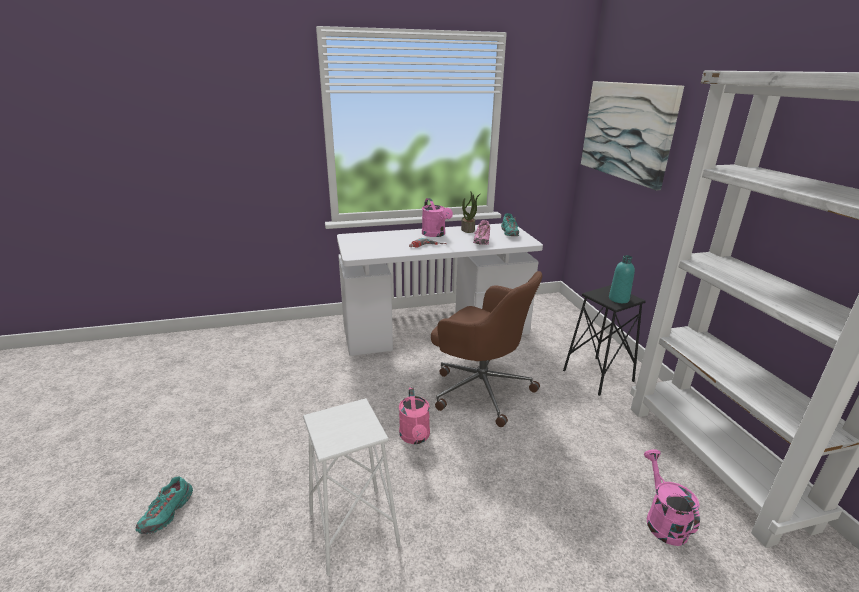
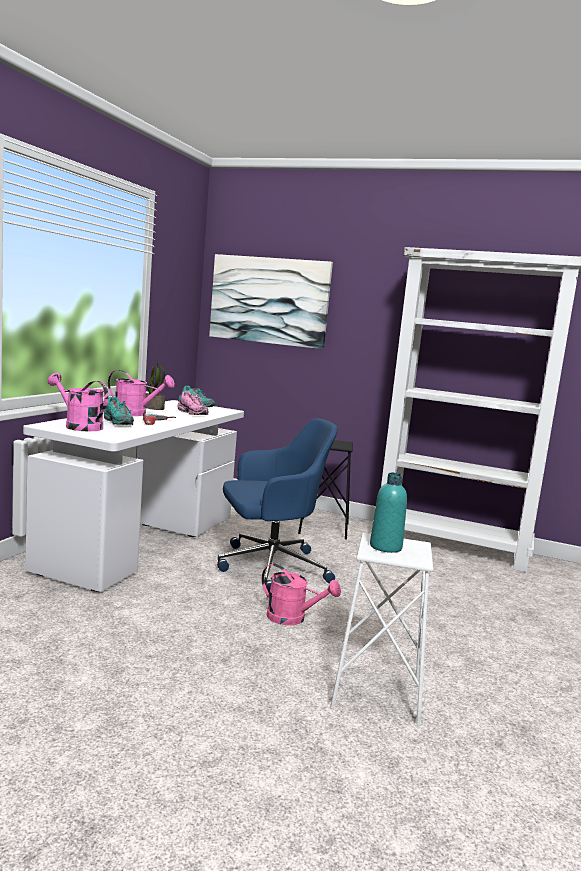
camera: 55 degrees left, 15 degrees down
(167, 513) = (209, 809): turquoise shoe -> turquoise shoe (118, 423)
(480, 389) = (269, 567): brown office chair -> blue office chair
(618, 299) = (339, 444): turquoise bottle -> turquoise bottle (385, 547)
(662, 519) = (482, 583): pink watering can -> pink watering can (79, 426)

